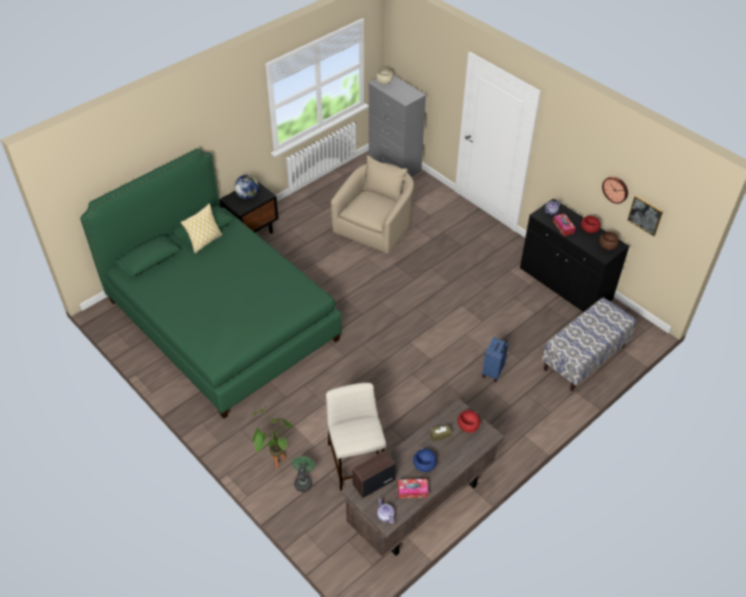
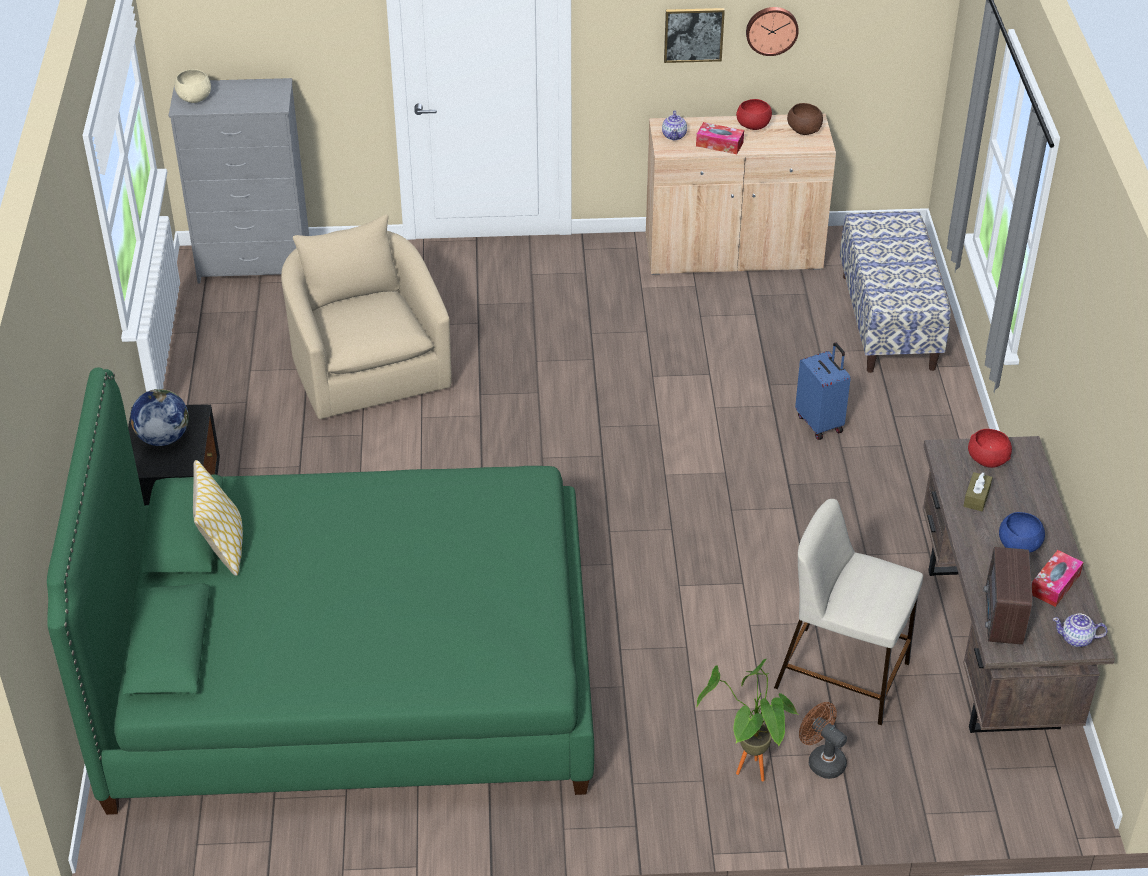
camera: 50 degrees left, 5 degrees down
(303, 481) = (821, 760): green fan -> brown fan
(565, 284) = (733, 253): black cabinet -> beige cabinet
(645, 215) = (839, 43): picture -> picture (693, 34)

